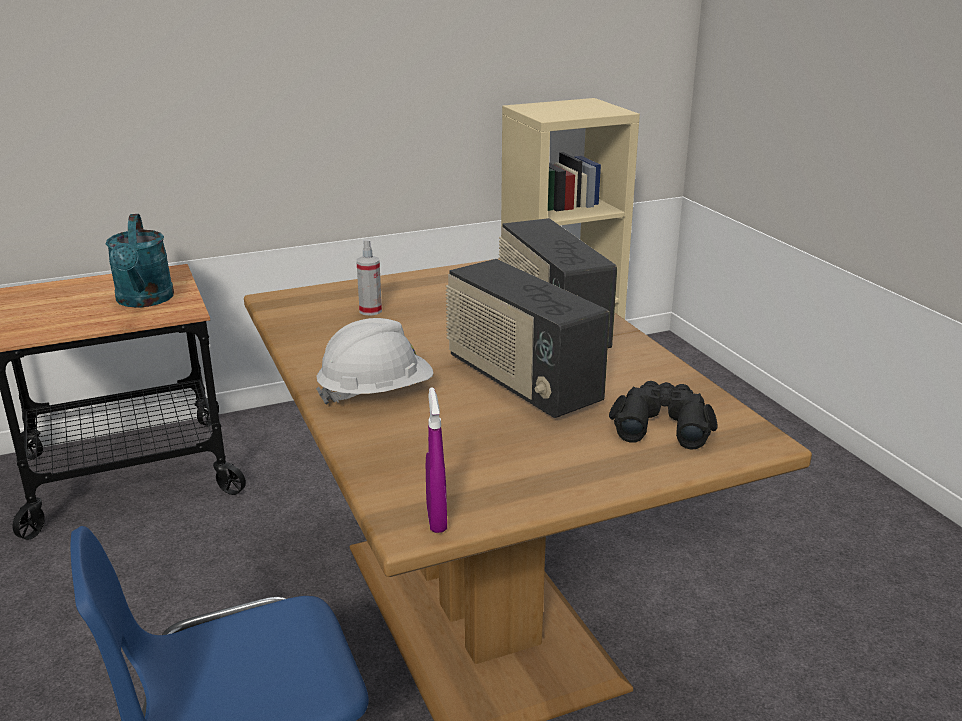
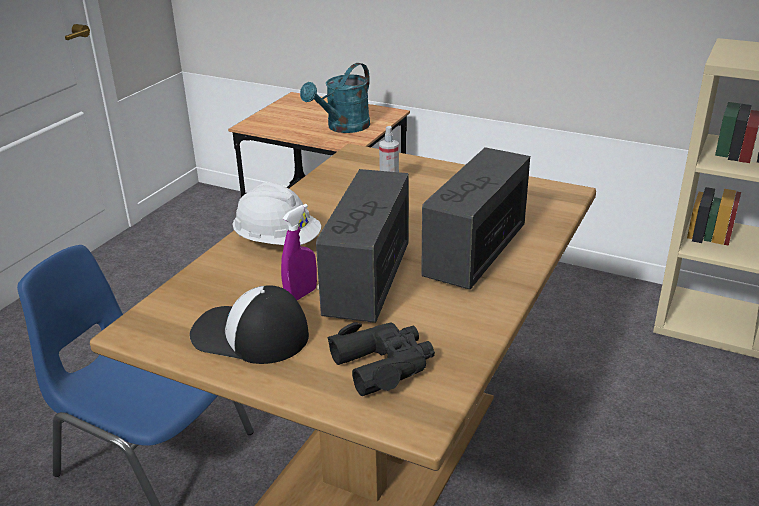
camera: 50 degrees right, 5 degrees up
(436, 519) = (148, 334): purple spray bottle -> purple spray bottle (301, 294)
(525, 465) = (249, 335): none -> cap

